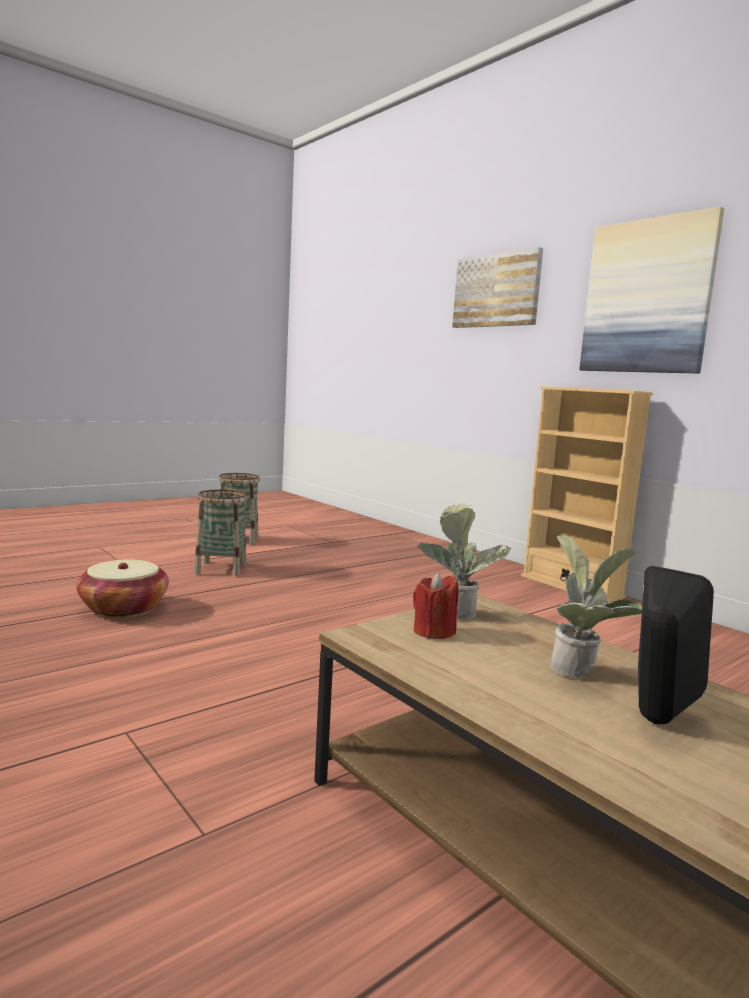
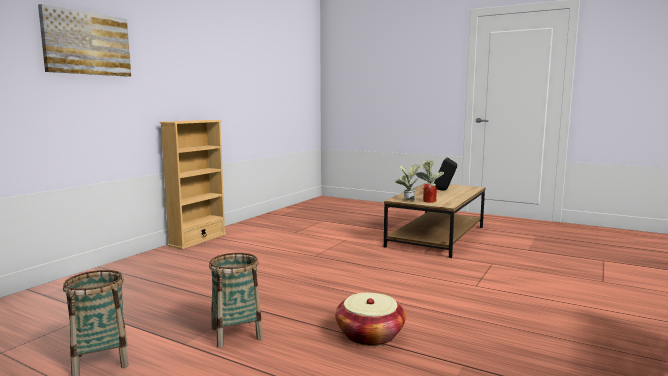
camera: 110 degrees left, 0 degrees up
(647, 297) = (191, 67): picture -> none

